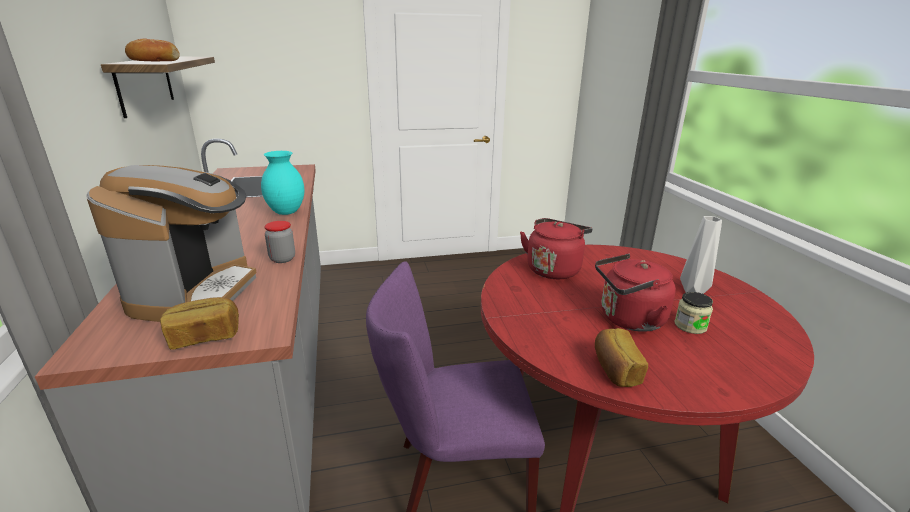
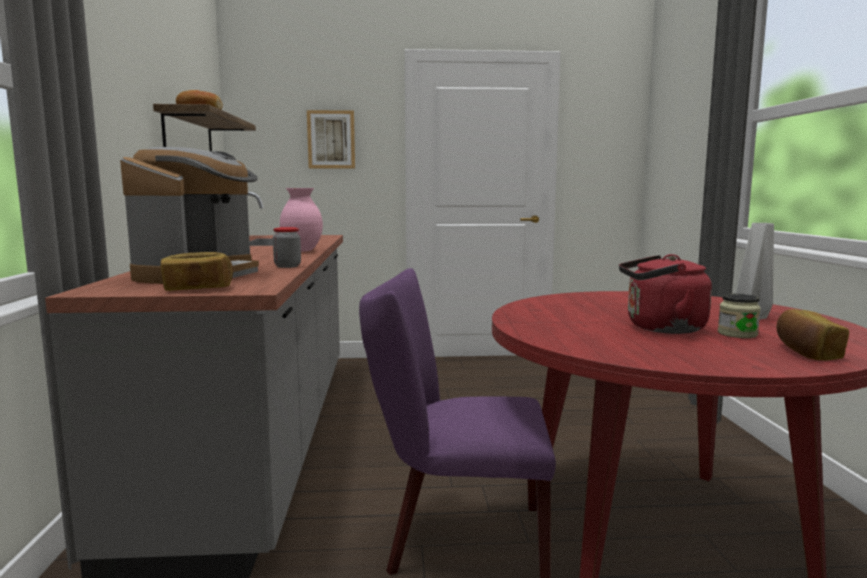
camera: 10 degrees right, 15 degrees down
(287, 212) = (303, 251): turquoise vase -> pink vase
(293, 66) = (331, 139): none -> picture
(554, 269) = (586, 302): red kettle -> none
(615, 370) = (629, 351): bread -> bread (806, 352)

